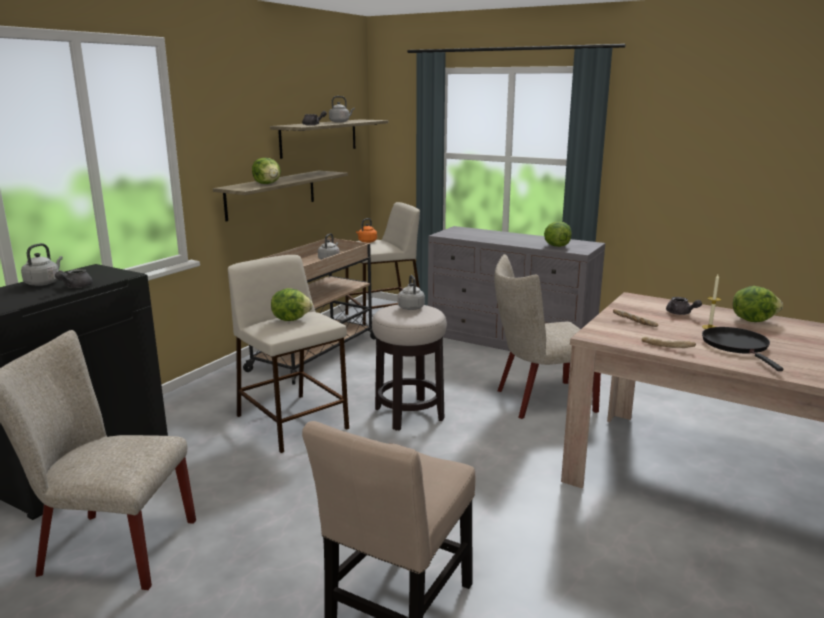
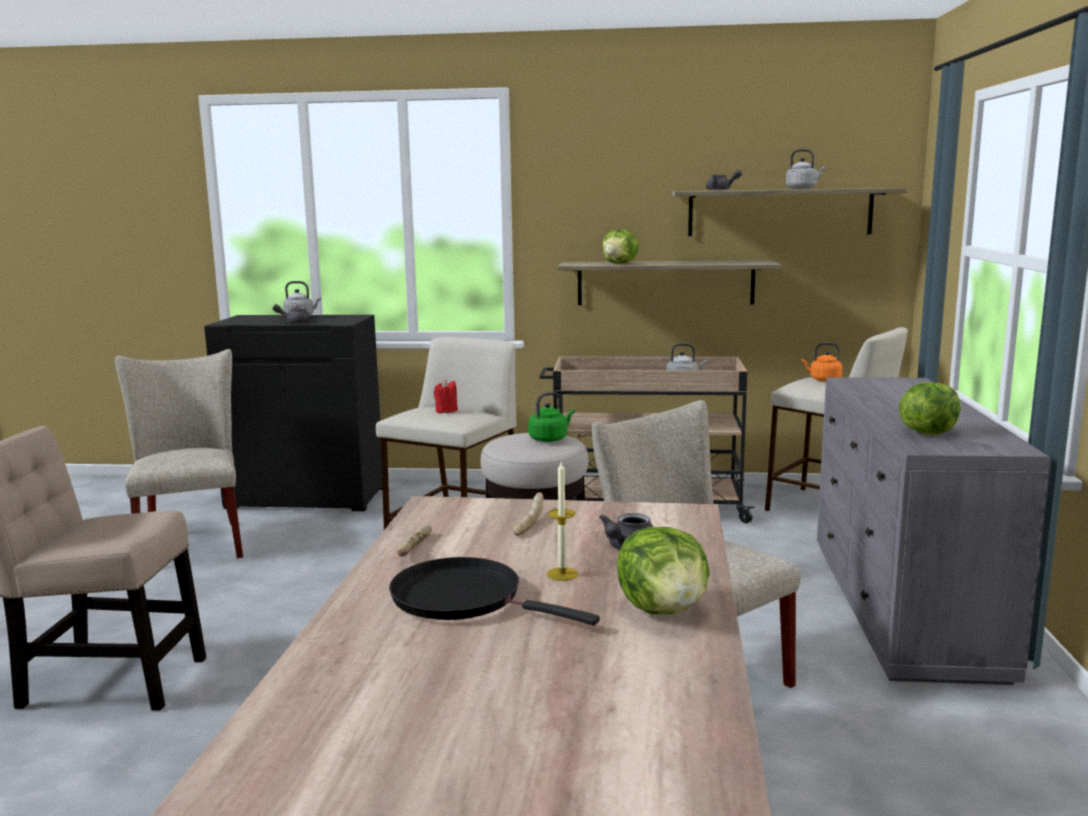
camera: 65 degrees right, 5 degrees down
(291, 319) = (446, 411): lettuce -> red candle
(410, 307) = (550, 439): grey kettle -> green kettle
(737, 346) = (464, 598): black frying pan -> black frying pan turned 120 degrees counterclockwise

